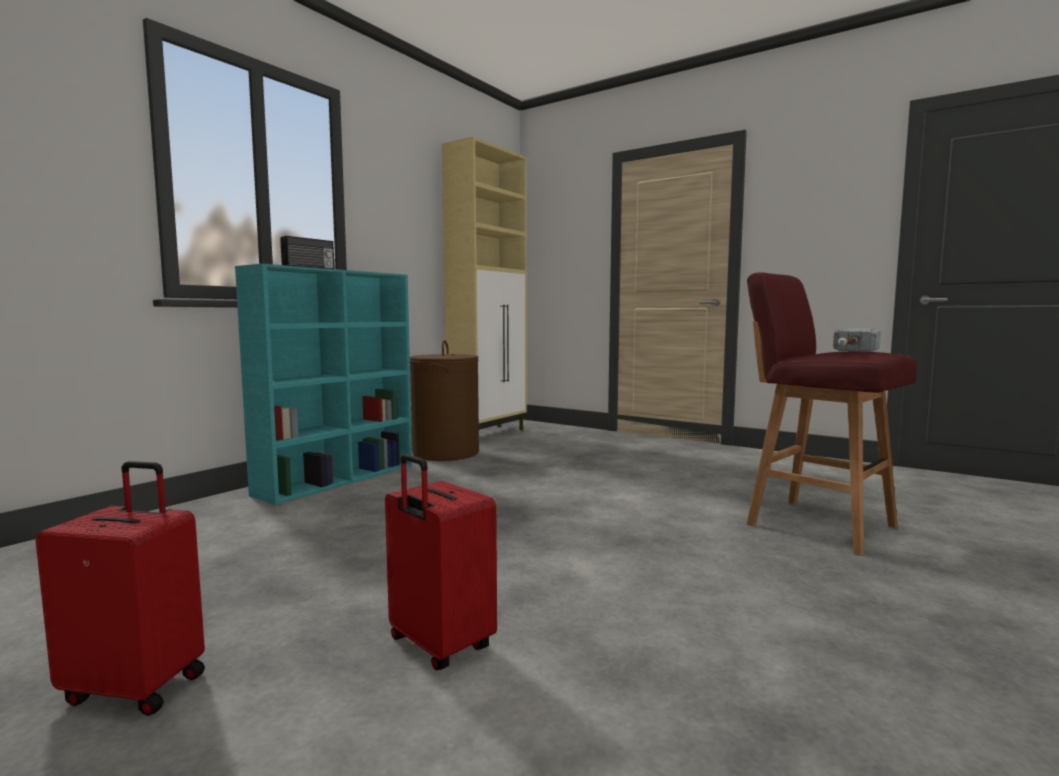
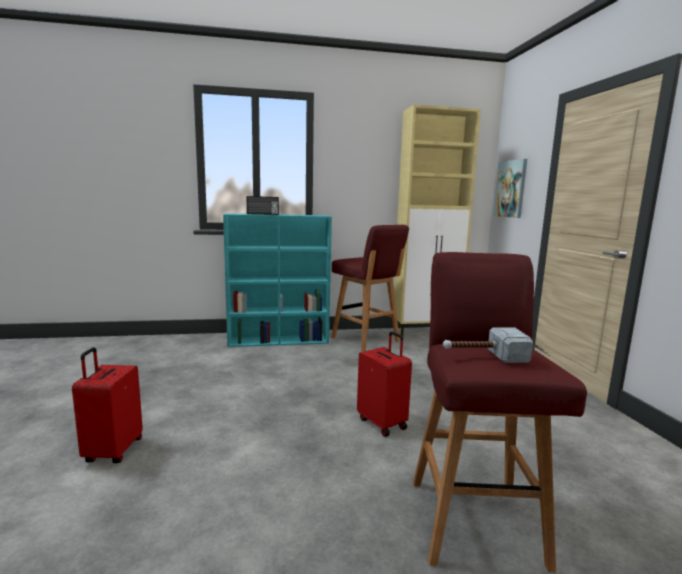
camera: 45 degrees right, 5 degrees up
(138, 686) = (41, 411): red suitcase -> red suitcase (383, 423)
(446, 453) = (366, 340): brown laundry basket -> red stool
(552, 252) = (511, 189): none -> picture

